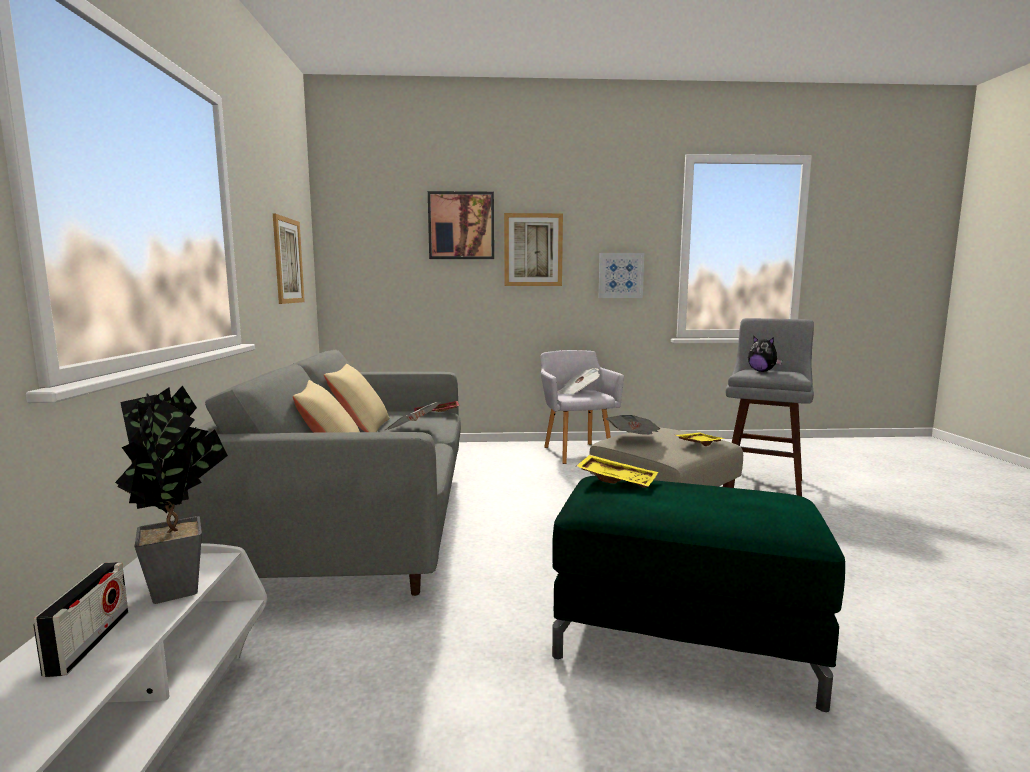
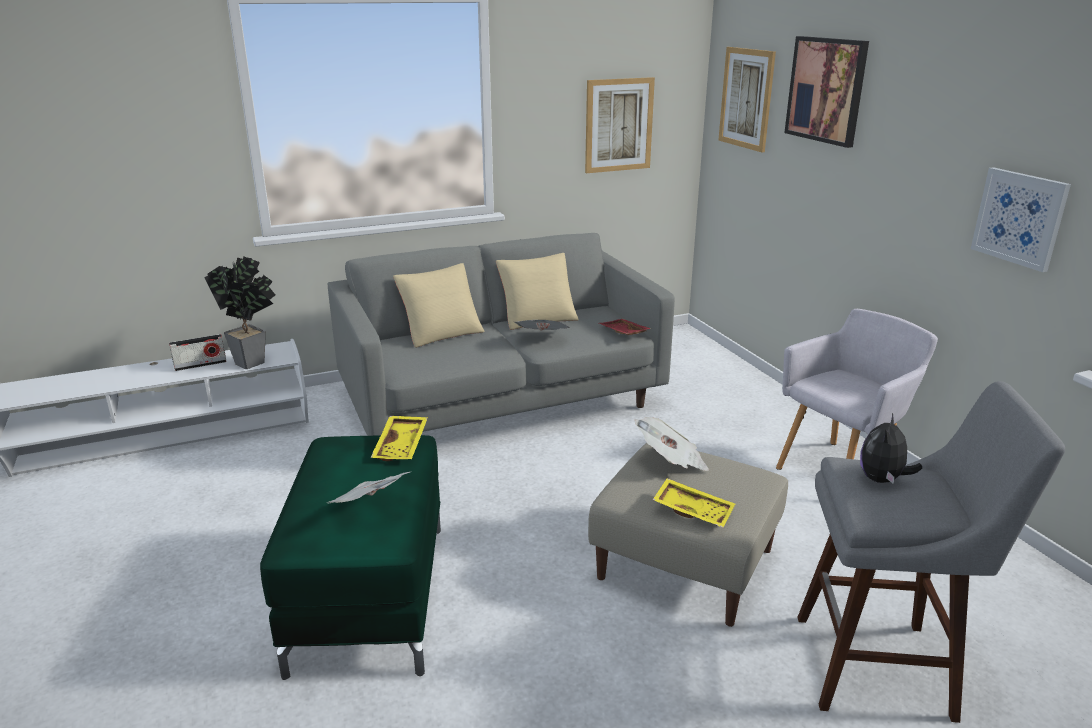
camera: 70 degrees right, 15 degrees up
(533, 250) = (900, 142): picture -> picture (746, 98)
(578, 392) = (856, 387): newspaper -> newspaper (370, 507)

